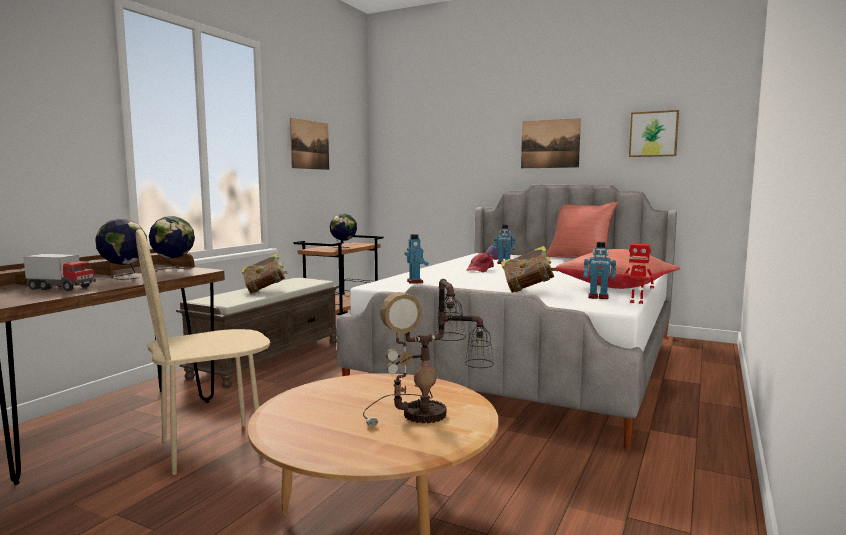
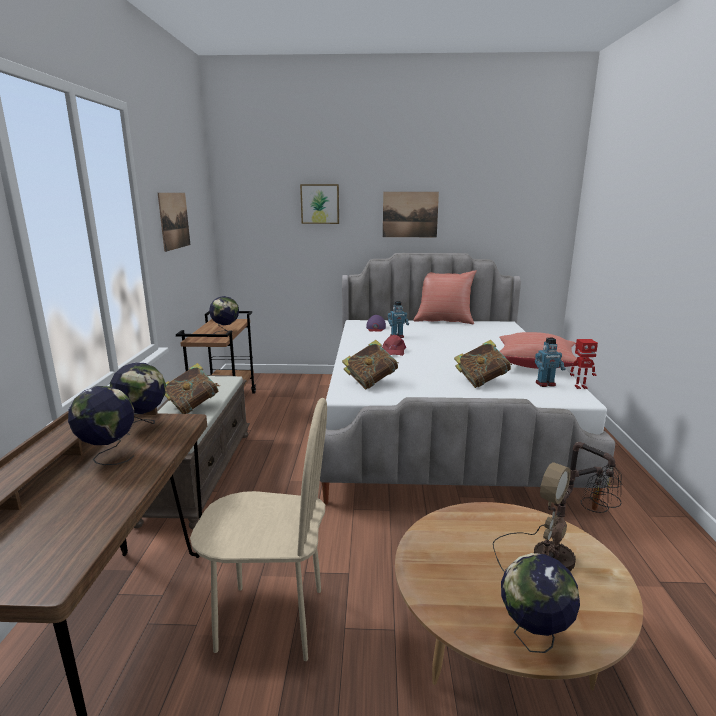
camera: 25 degrees left, 10 degrees up
(61, 288) = (72, 506): toy truck -> none
(211, 446) = (270, 620): beige chair -> beige chair turned 120 degrees counterclockwise
(317, 446) = (533, 638): none -> globe
(415, 282) = (370, 382): toy robot -> book
(653, 134) = (501, 209): picture -> picture (320, 204)

